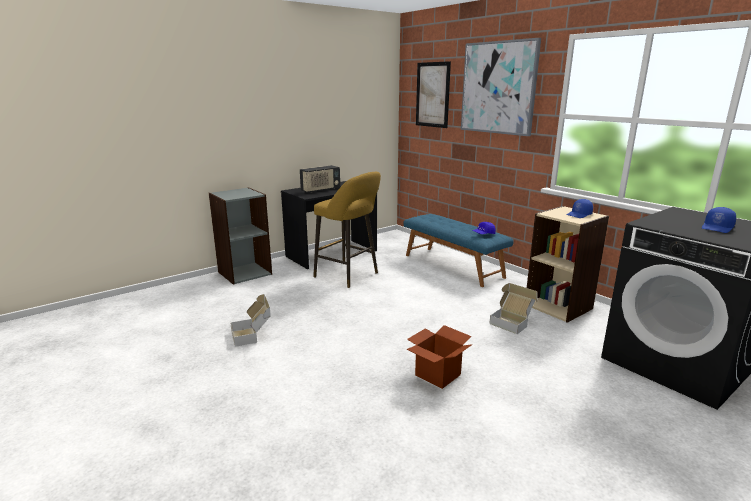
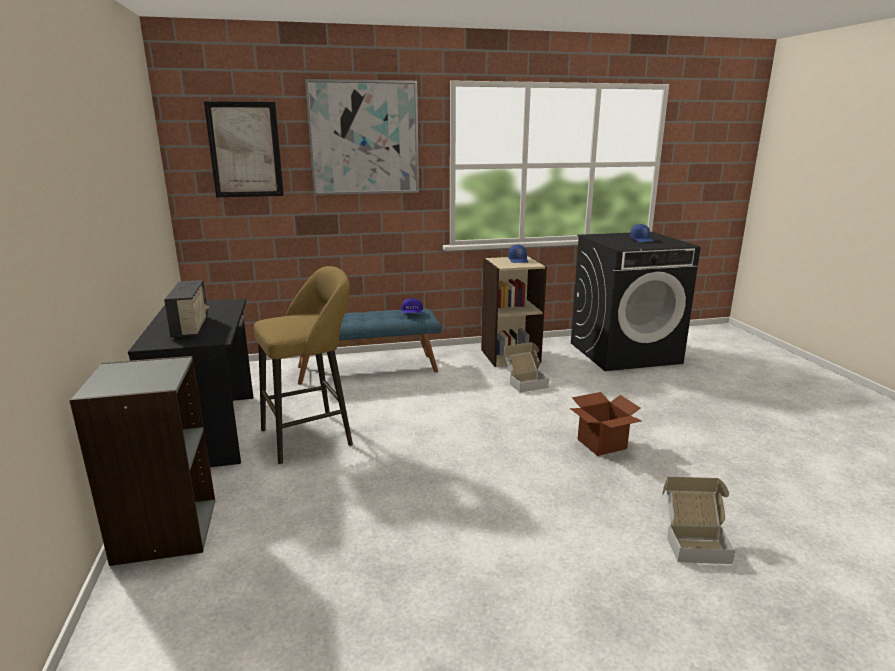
camera: 65 degrees left, 0 degrees up
(253, 335) = (429, 555): cardboard box -> cardboard box (694, 541)

